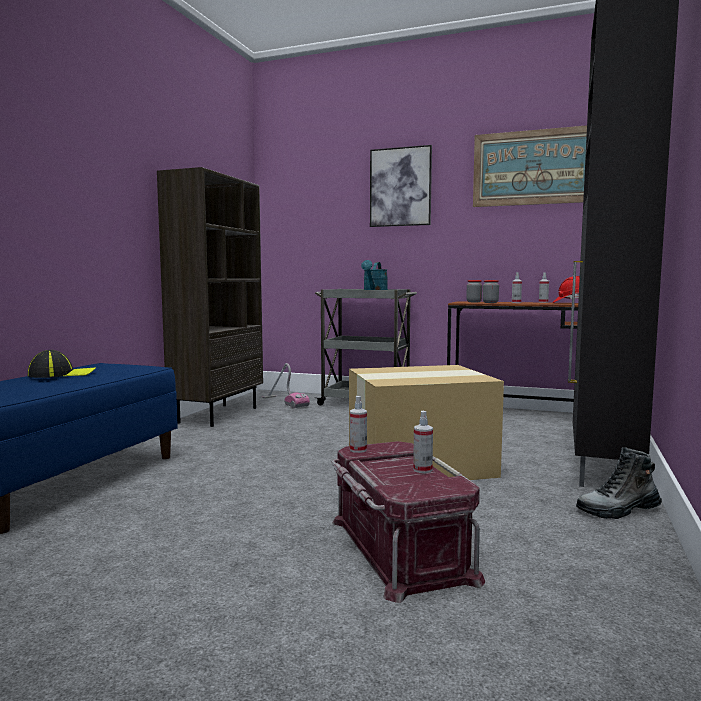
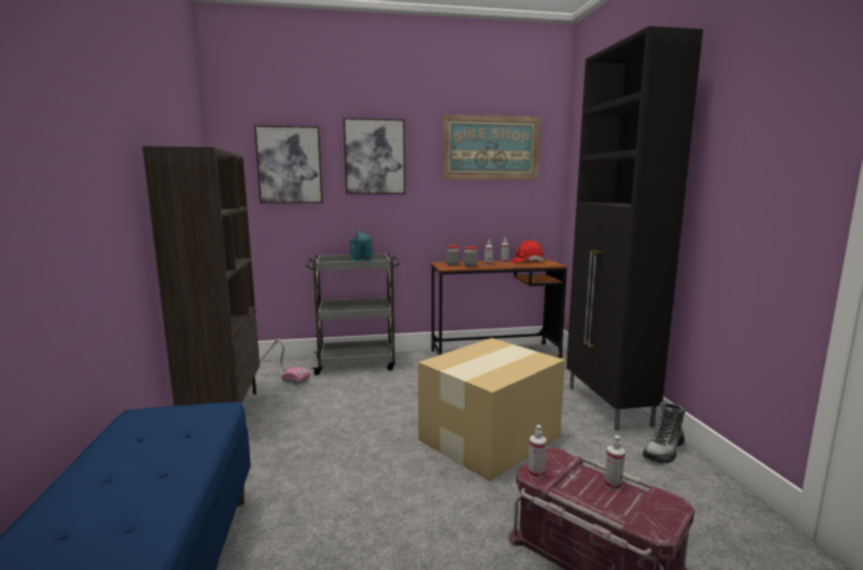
camera: 30 degrees left, 5 degrees up
(62, 374) = (116, 456): cap -> none
(320, 200) = (289, 165): none -> picture

